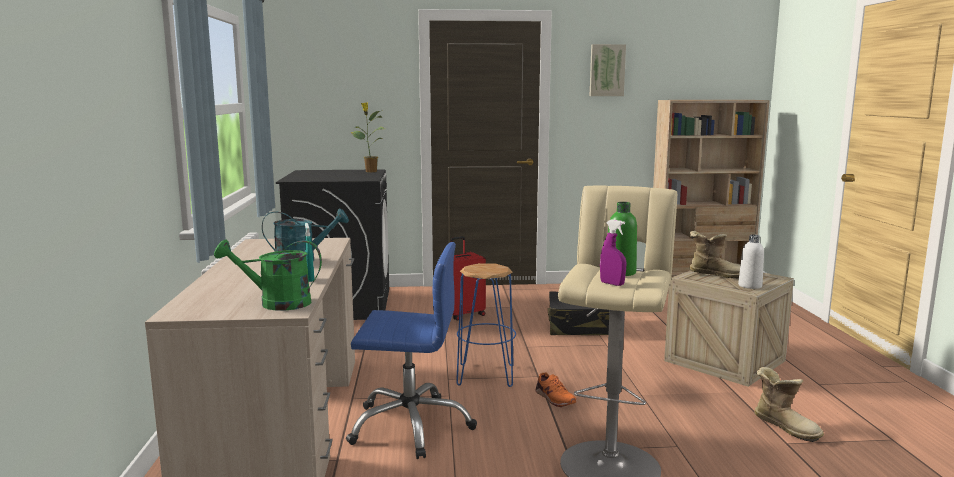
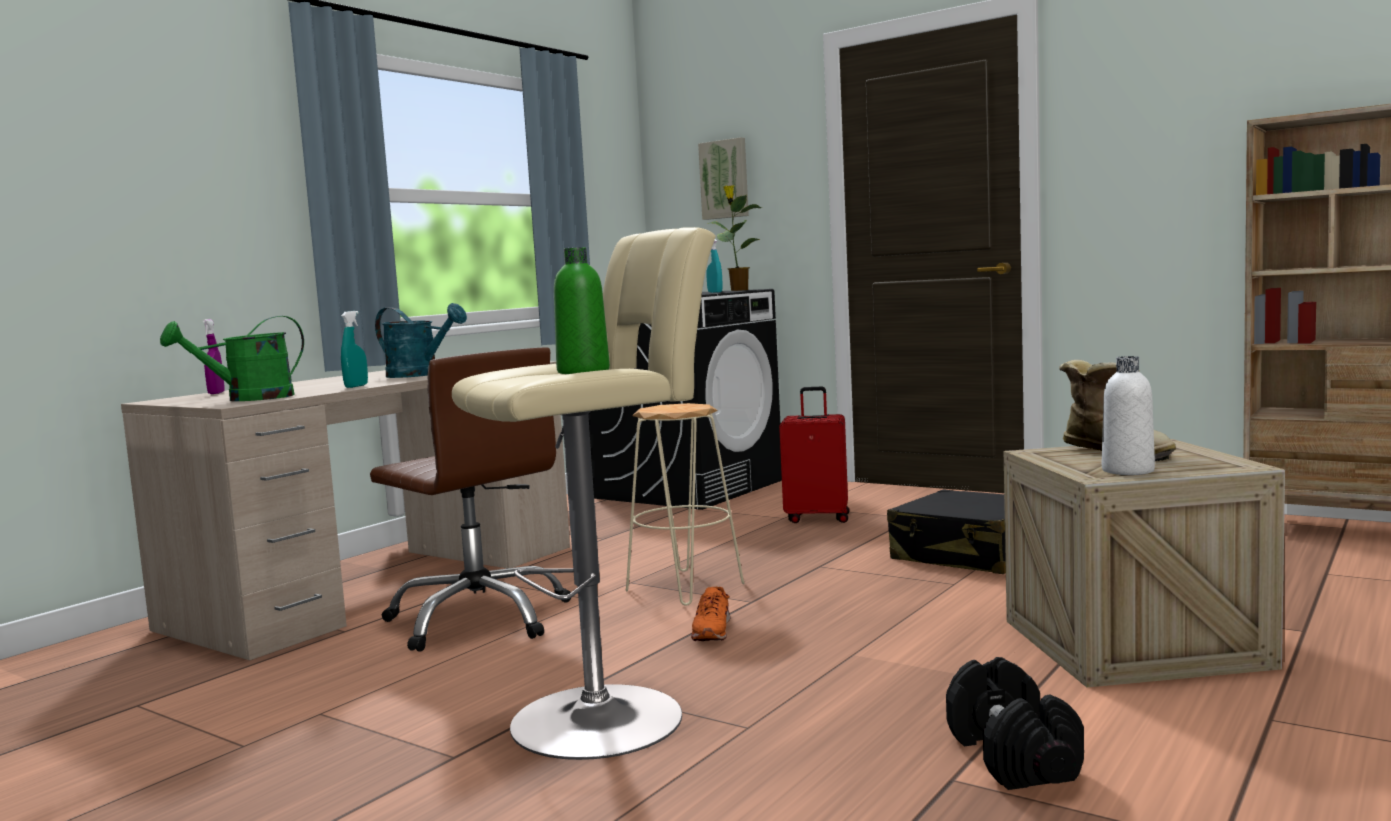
camera: 40 degrees right, 5 degrees down
(276, 303) = (248, 399): green watering can -> green watering can turned 75 degrees counterclockwise
(373, 175) = (715, 292): none -> turquoise spray bottle
(410, 426) = (479, 618): blue office chair -> brown office chair
(486, 375) = (686, 587): blue stool -> beige stool
(607, 70) = (1149, 83): picture -> picture (725, 179)
(612, 284) = (513, 379): purple spray bottle -> purple spray bottle (216, 393)
(786, 426) = (1014, 758): boot -> black dumbbell

